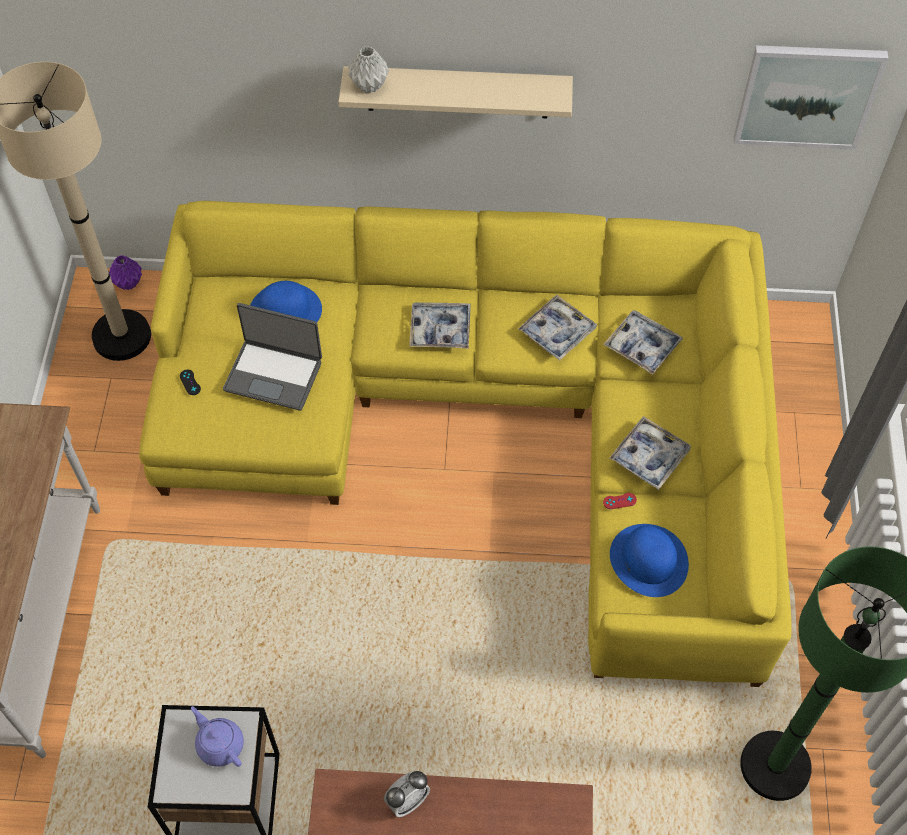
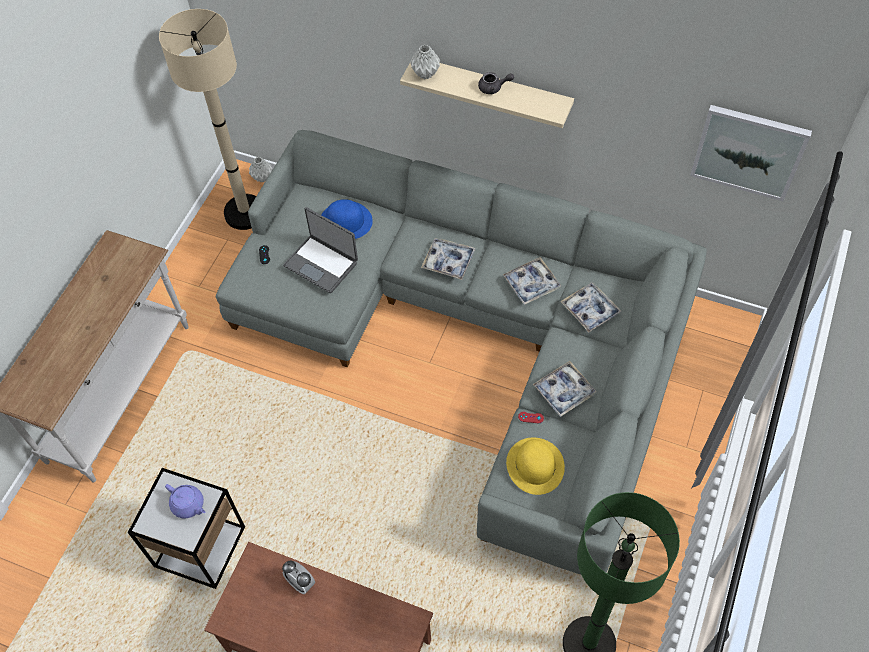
camera: 20 degrees right, 0 degrees up
(129, 283) = (263, 177): purple vase -> grey vase
(220, 744) = (188, 505): purple teapot -> purple teapot turned 150 degrees clockwise
(407, 801) = (301, 583): alarm clock -> alarm clock turned 60 degrees clockwise
(465, 85) = (493, 88): none -> grey teapot
(490, 420) = (475, 336): yellow sofa -> grey sofa
(649, 560) = (535, 465): blue hat -> yellow hat

